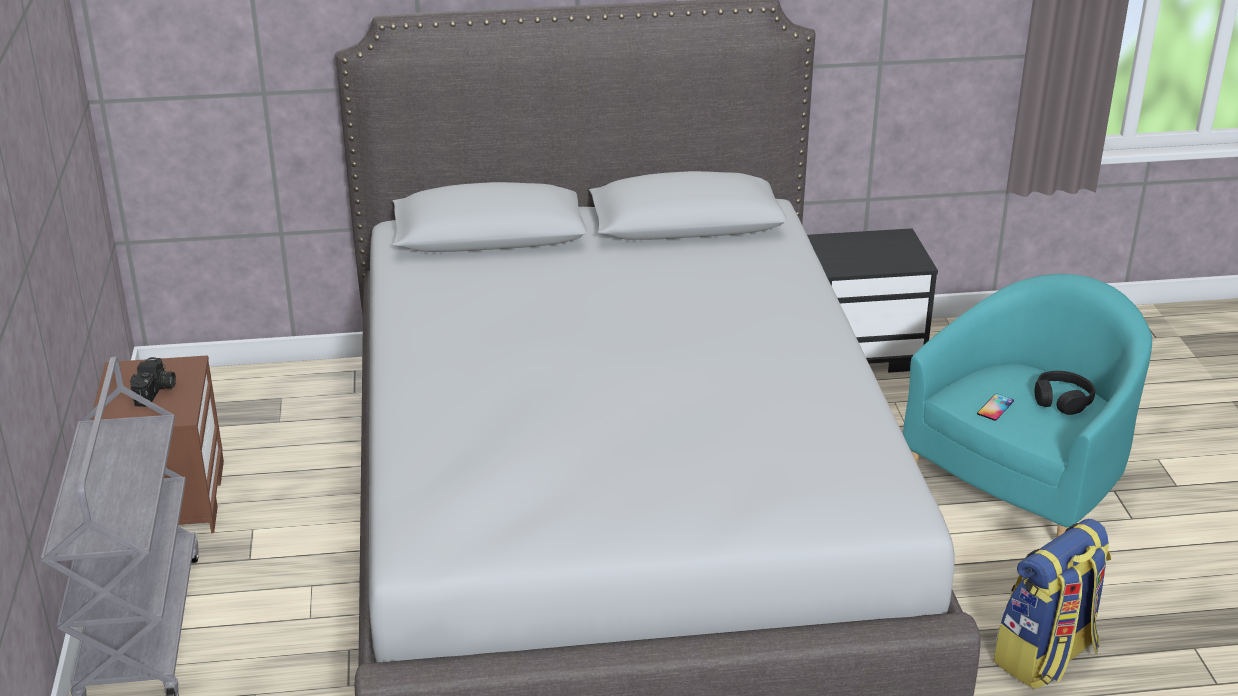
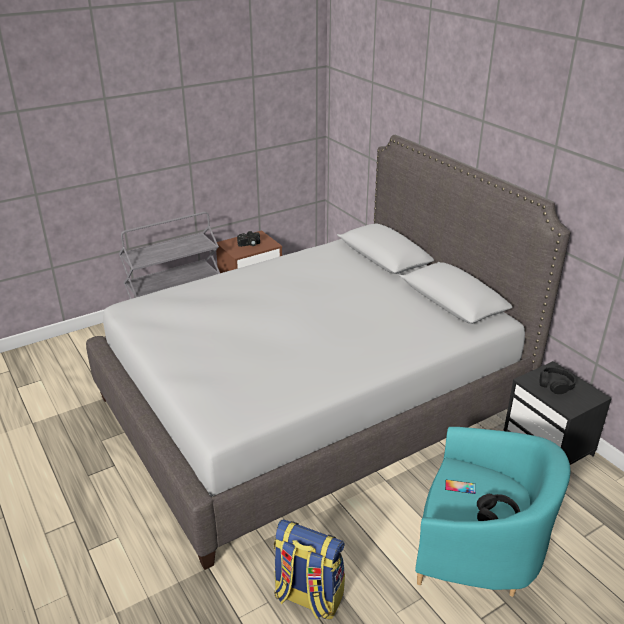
camera: 65 degrees right, 0 degrees up
(861, 252) = (555, 385): none -> black headphones

